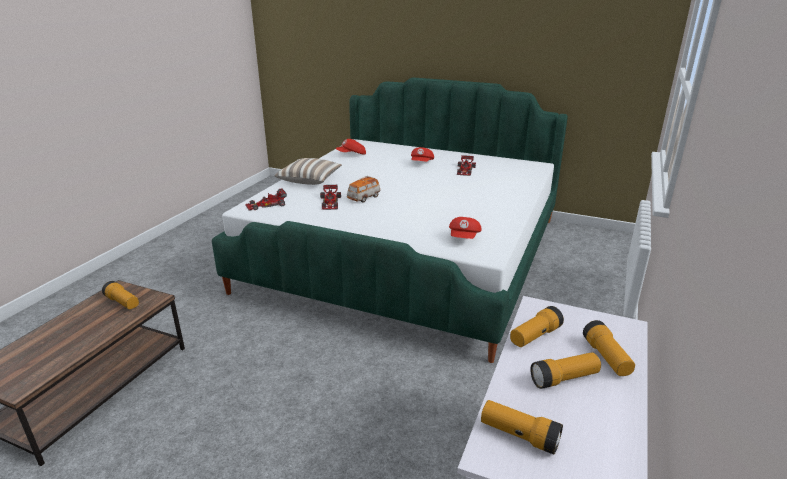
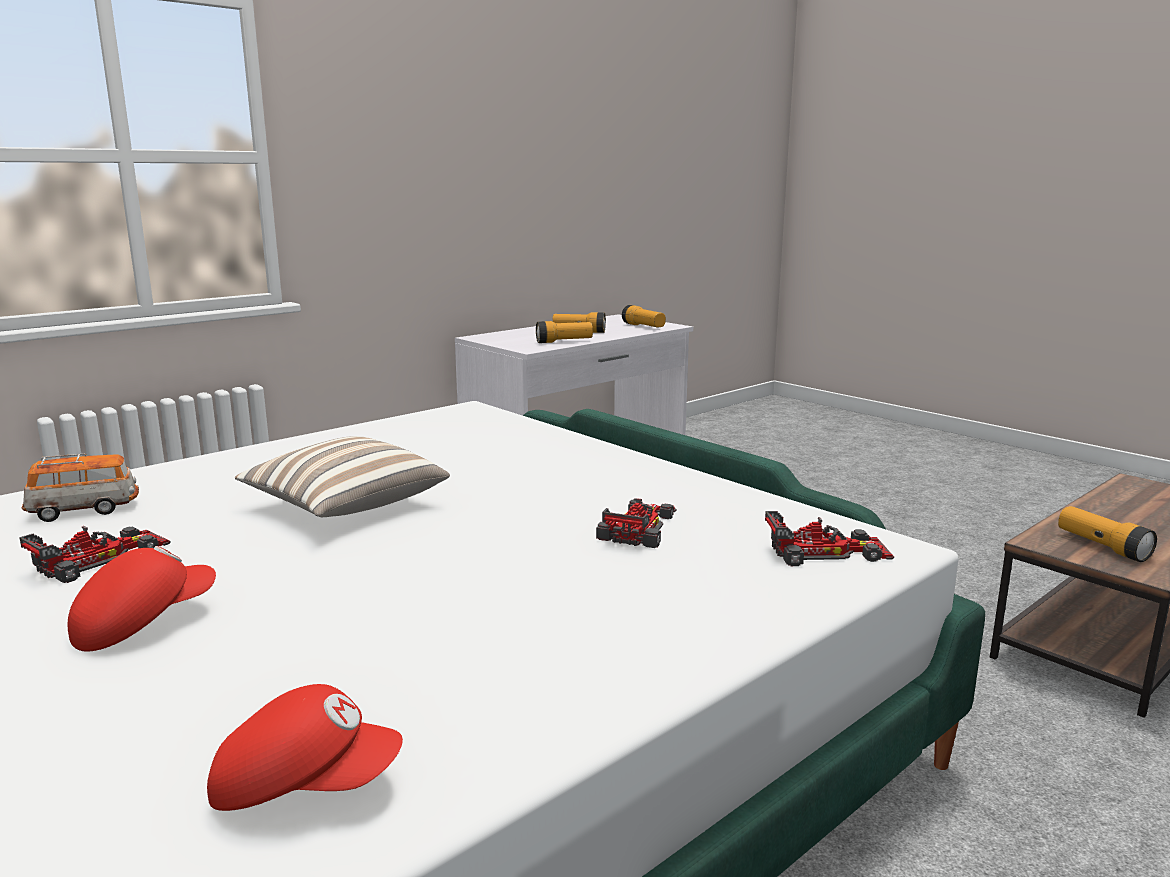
camera: 155 degrees left, 10 degrees down
(310, 180) = (654, 625): pillow -> pillow (344, 506)
(363, 198) = (541, 523): toy car -> toy car (84, 510)
(464, 238) = (460, 428): red cap -> none
(606, 358) = (530, 333): flashlight -> none

